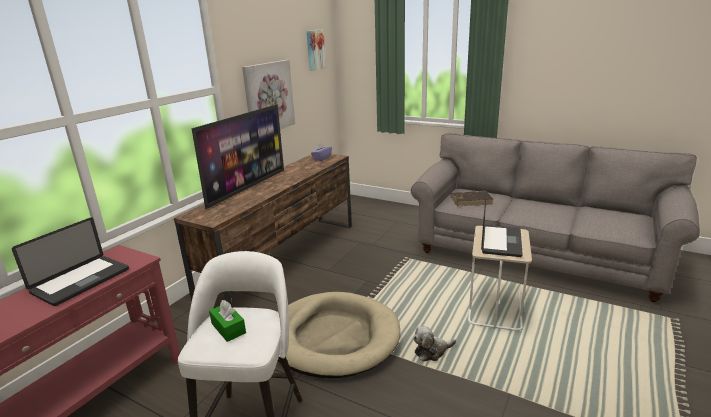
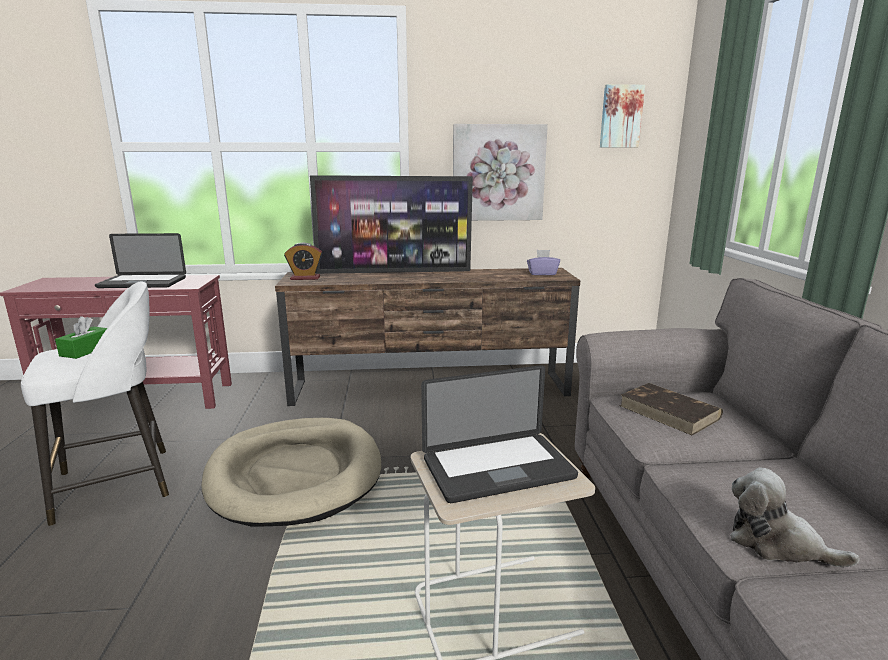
camera: 55 degrees right, 5 degrees down
(209, 214) = (305, 278): none -> alarm clock
(432, 351) = (311, 569): plush toy -> plush toy (776, 543)

